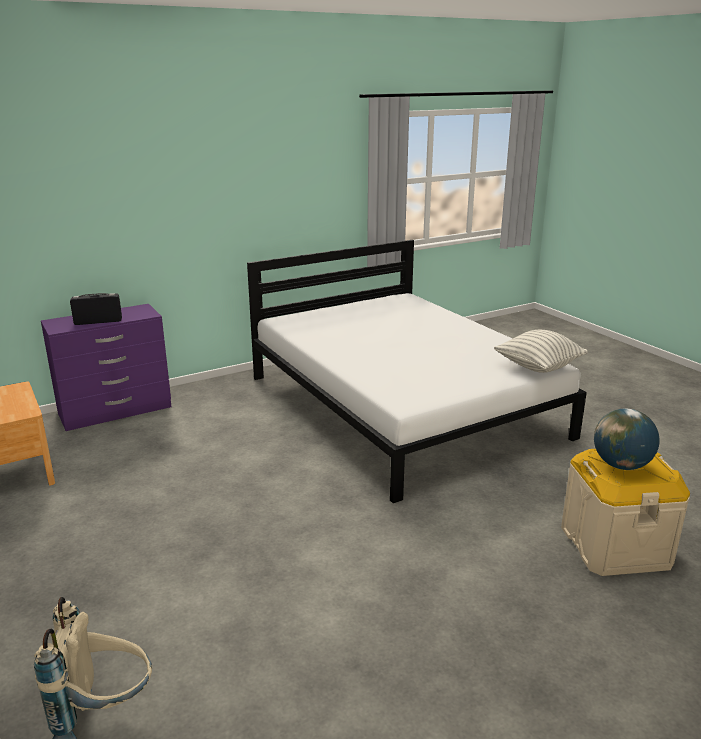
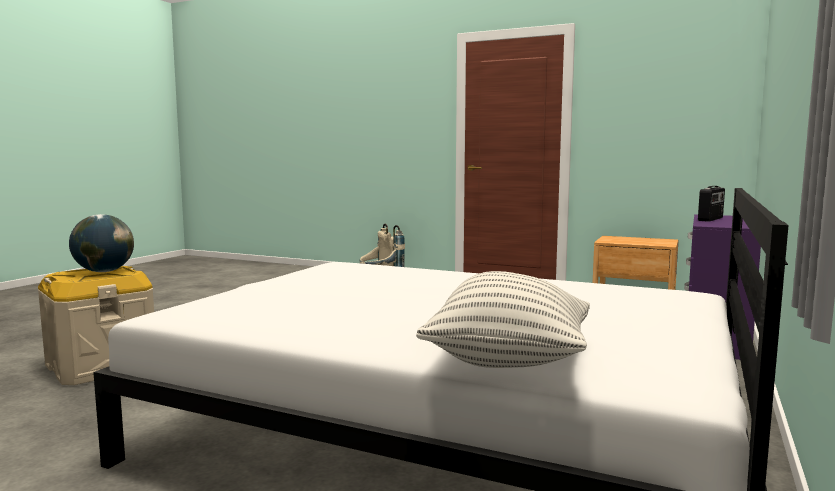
camera: 145 degrees right, 15 degrees down
(538, 367) = (190, 309): pillow -> pillow (509, 361)

